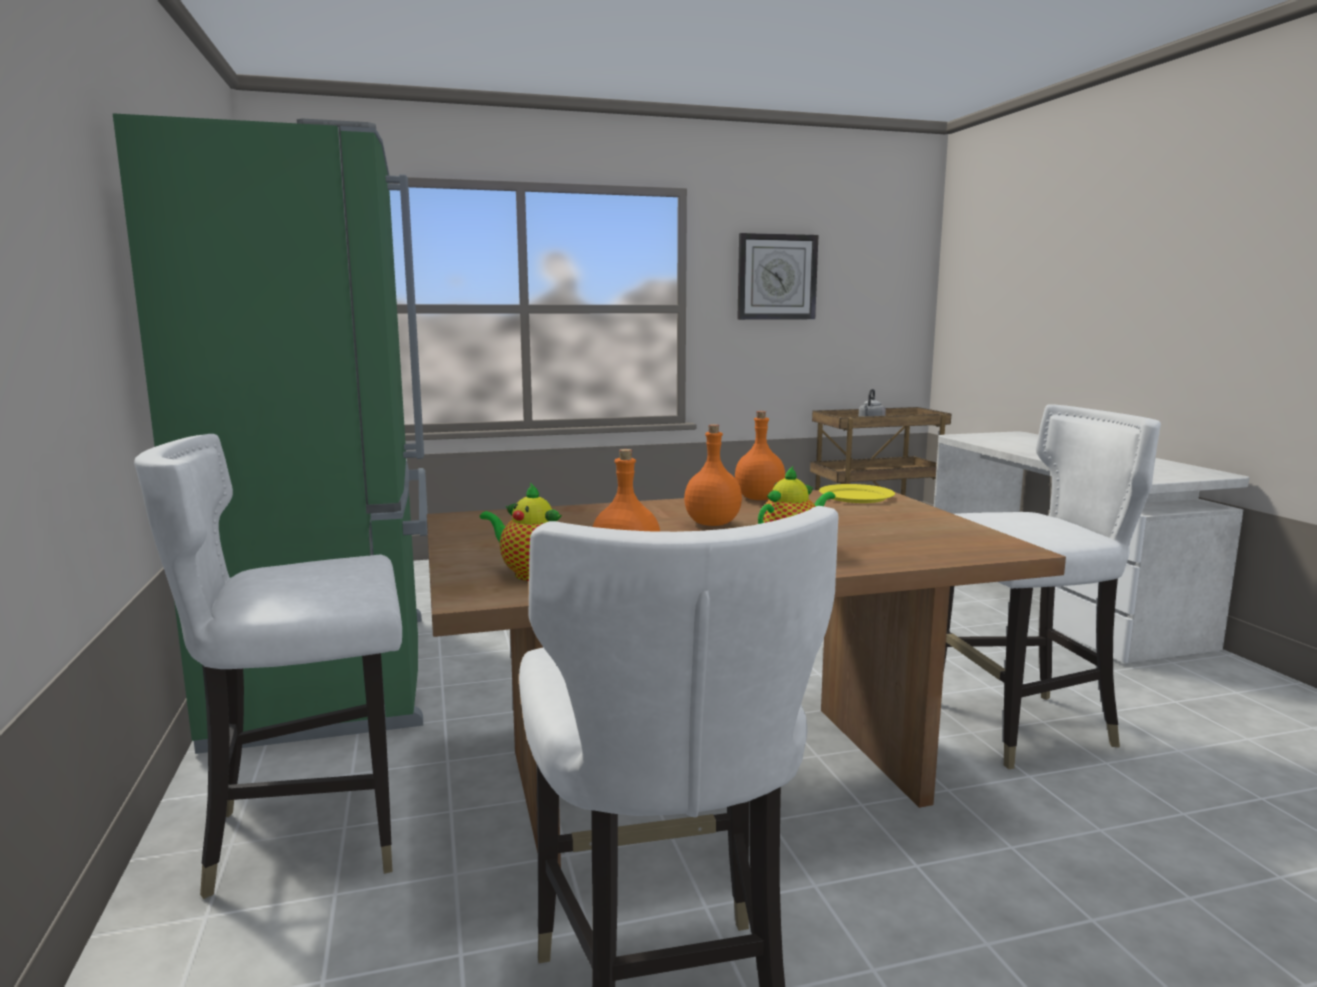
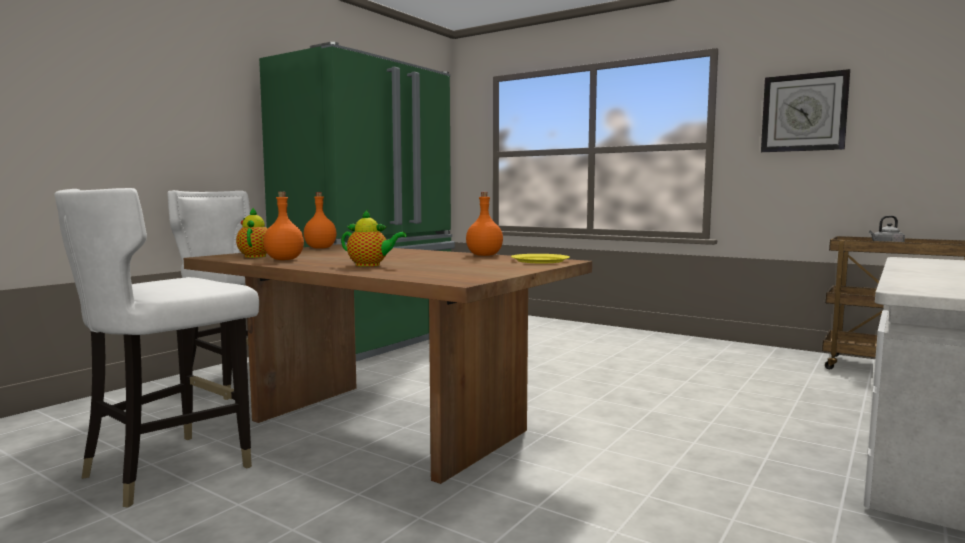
camera: 50 degrees right, 5 degrees down
(711, 523) = (401, 257): orange bottle -> orange bottle (320, 248)
(1020, 727) = (617, 489): white chair -> none

